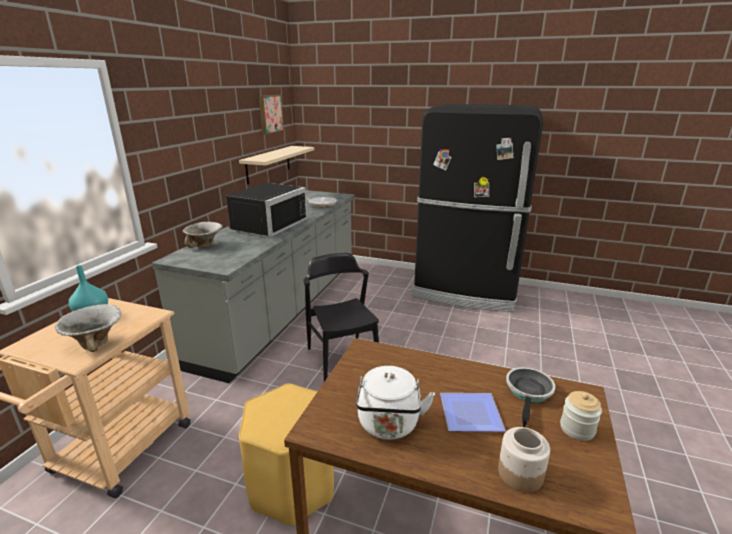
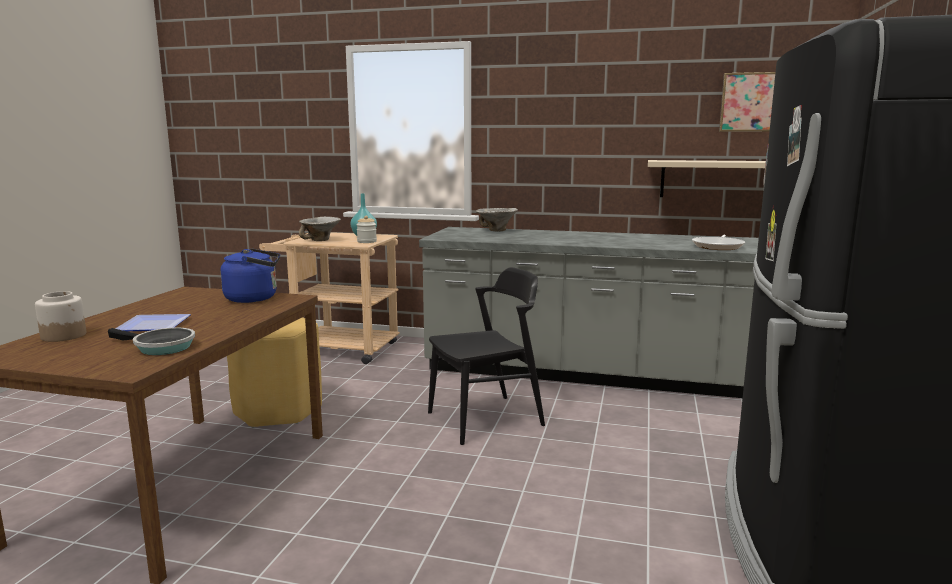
camera: 85 degrees right, 10 degrees down
(266, 225) = (582, 237): black microwave -> none
(364, 370) = (255, 298): none -> blue kettle
(389, 426) = (168, 305): white kettle -> none
(577, 429) = (83, 359): jar -> jar (367, 241)

